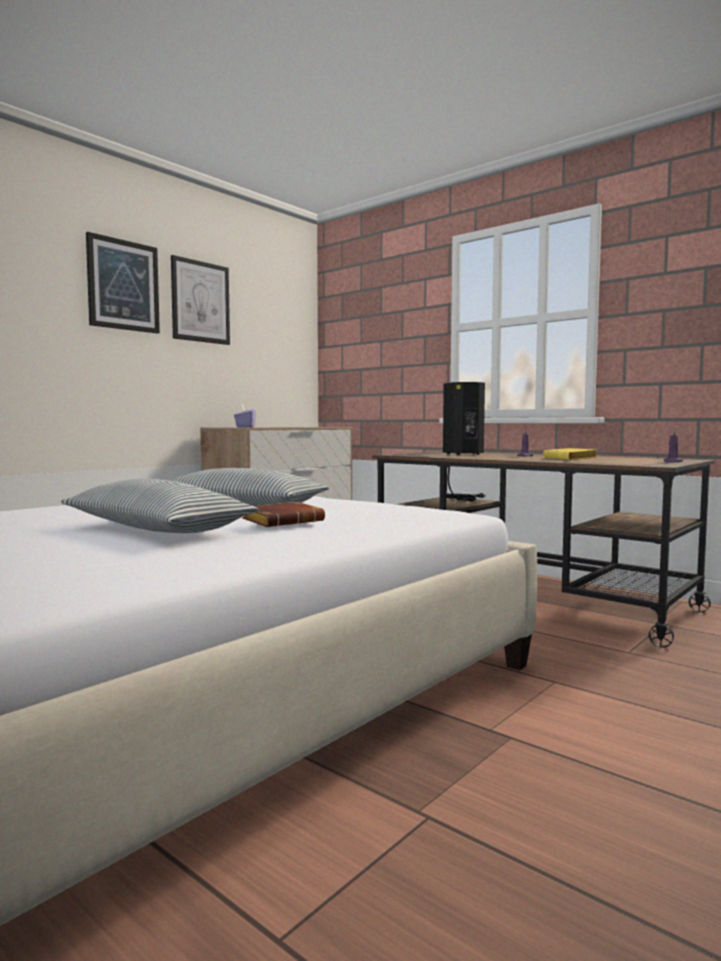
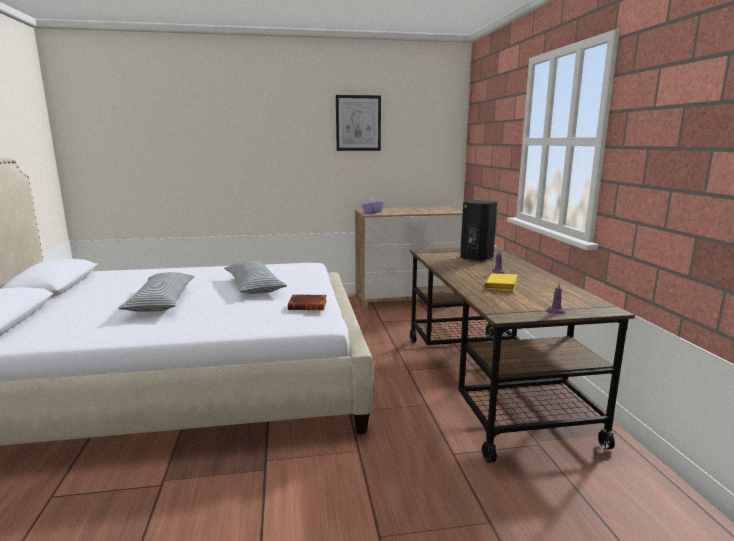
camera: 40 degrees right, 10 degrees up
(123, 285) = (301, 121): picture -> none
(284, 521) = (209, 310): brown book -> brown book (309, 306)

